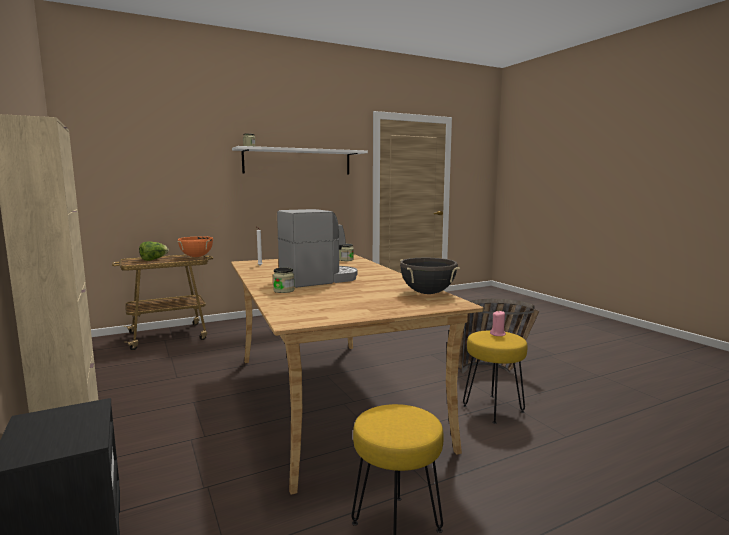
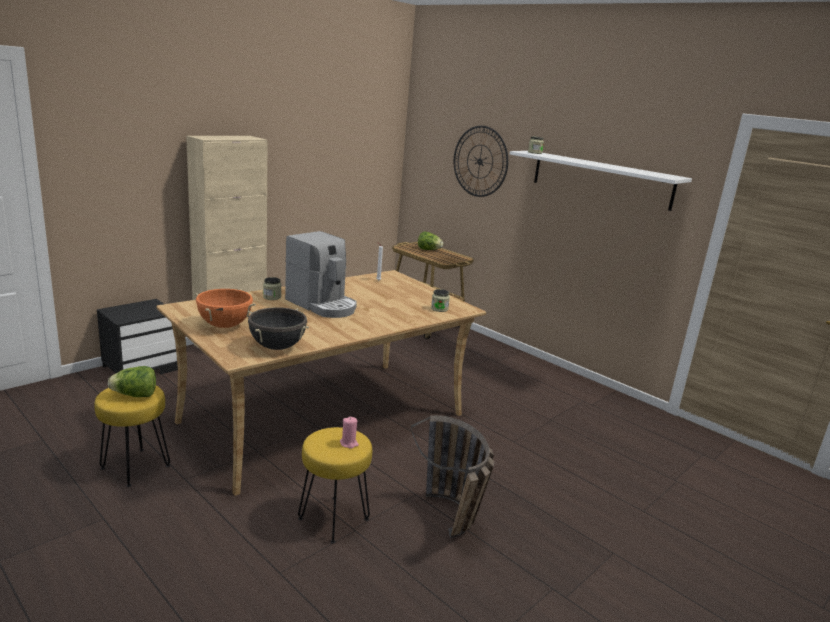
camera: 70 degrees right, 10 degrees up
(177, 164) = (480, 161): none -> wall clock
(196, 257) = (454, 259): orange cooking pot -> orange cooking pot (225, 325)
(403, 417) = (135, 395): none -> lettuce

